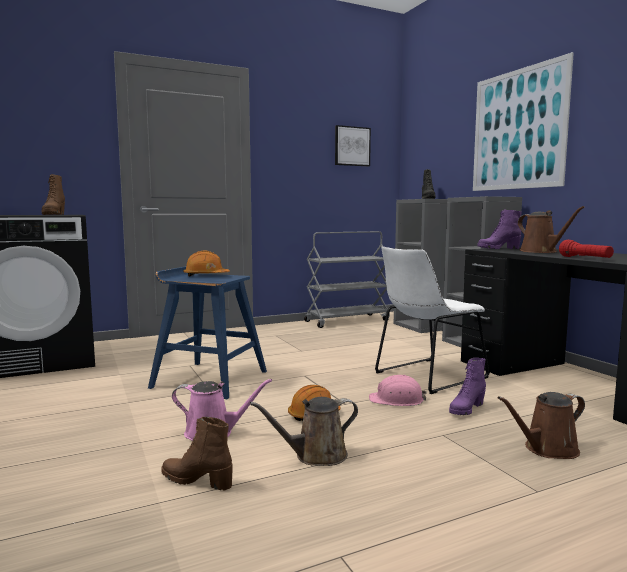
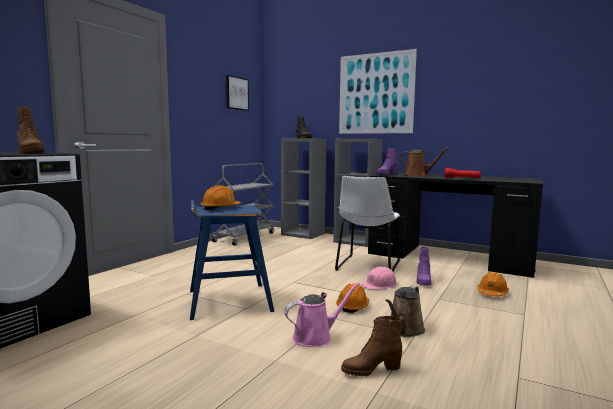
camera: 35 degrees left, 0 degrees up
(547, 449) = (492, 293): brown watering can -> orange hard hat

